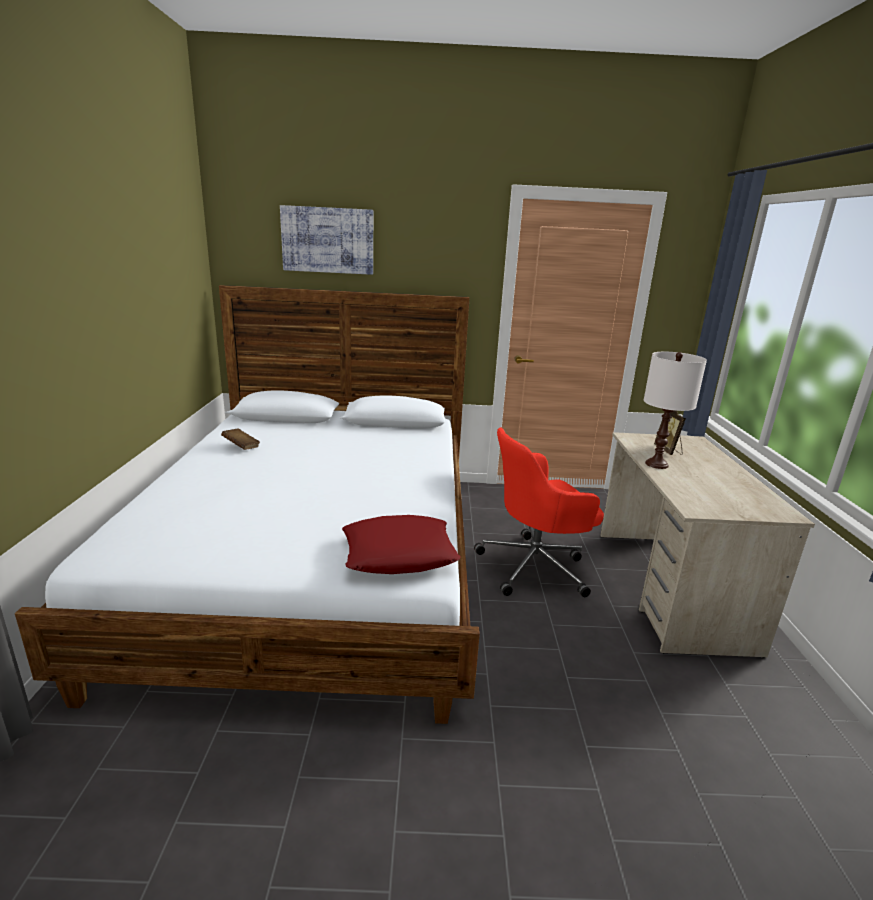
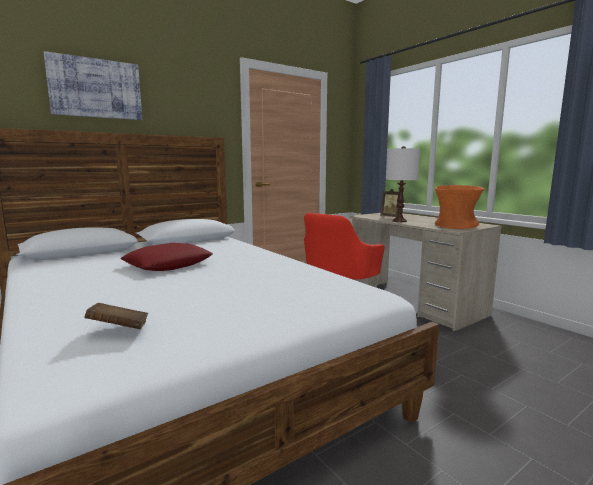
camera: 35 degrees left, 10 degrees down
(241, 447) = (74, 274): brown book -> brown book (119, 329)
(399, 553) = (344, 292): red pillow -> red pillow (168, 264)
(718, 501) = (455, 226): none -> orange vase

